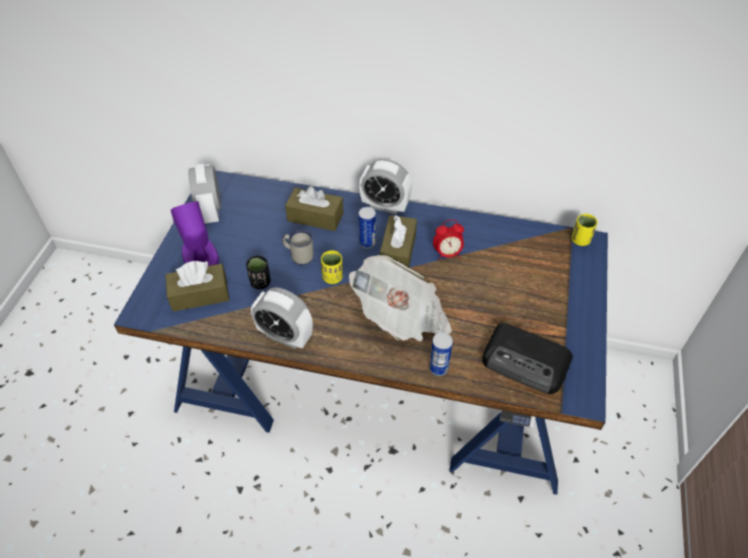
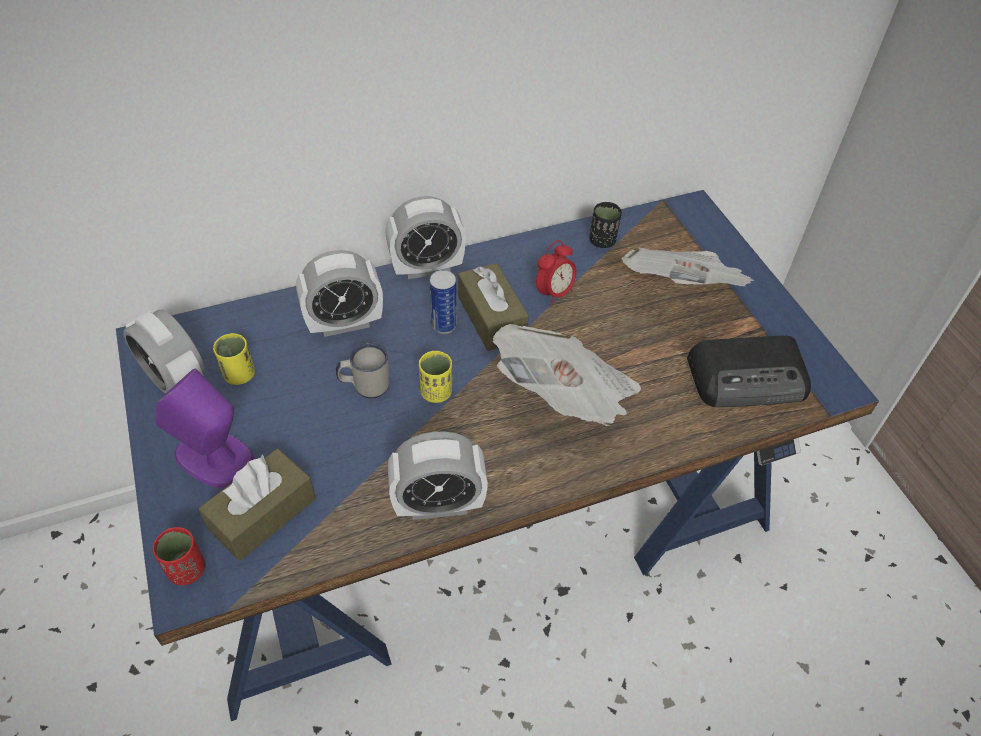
camera: 35 degrees left, 0 degrees up
(148, 303) = (187, 570): none -> red cup
(260, 282) = (341, 449): black cup -> black cup (602, 241)
(315, 217) = (344, 323): brown tissue box -> alarm clock
(438, 368) = (663, 438): can -> none
(530, 289) = (681, 291): none -> newspaper
(580, 240) = (684, 210): yellow cup -> yellow cup (239, 375)

